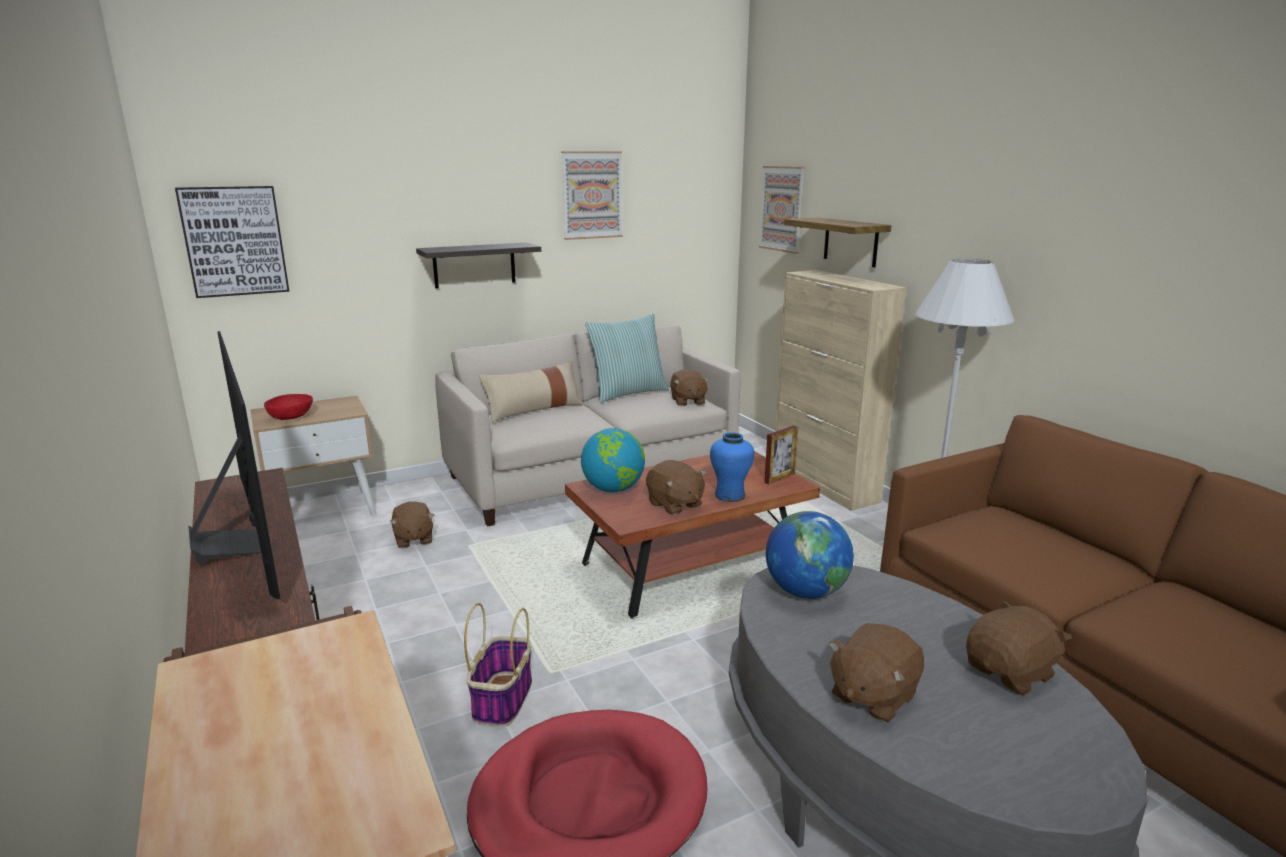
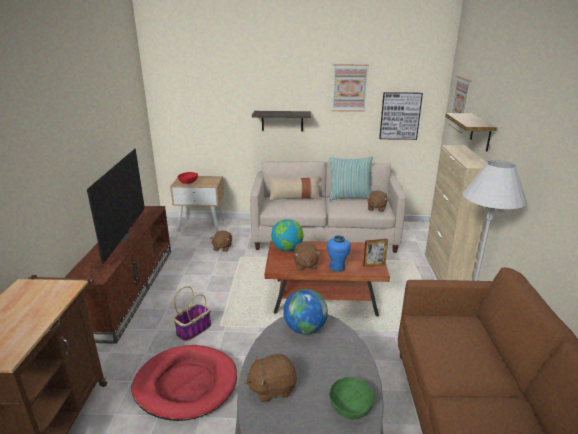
camera: 30 degrees right, 5 degrees up
(234, 241) = (176, 103): picture -> picture (400, 116)
(1010, 673) = (350, 407): brown plush toy -> green bowl

